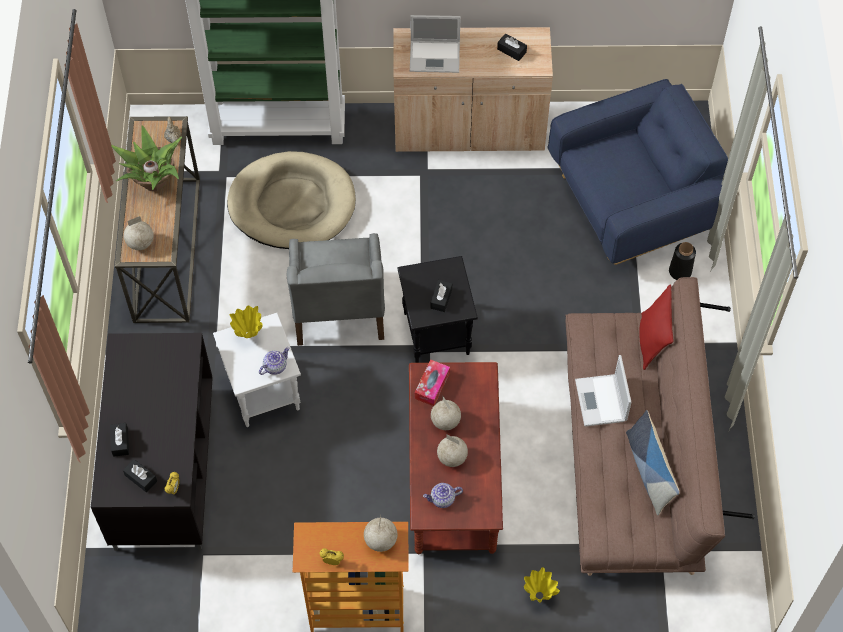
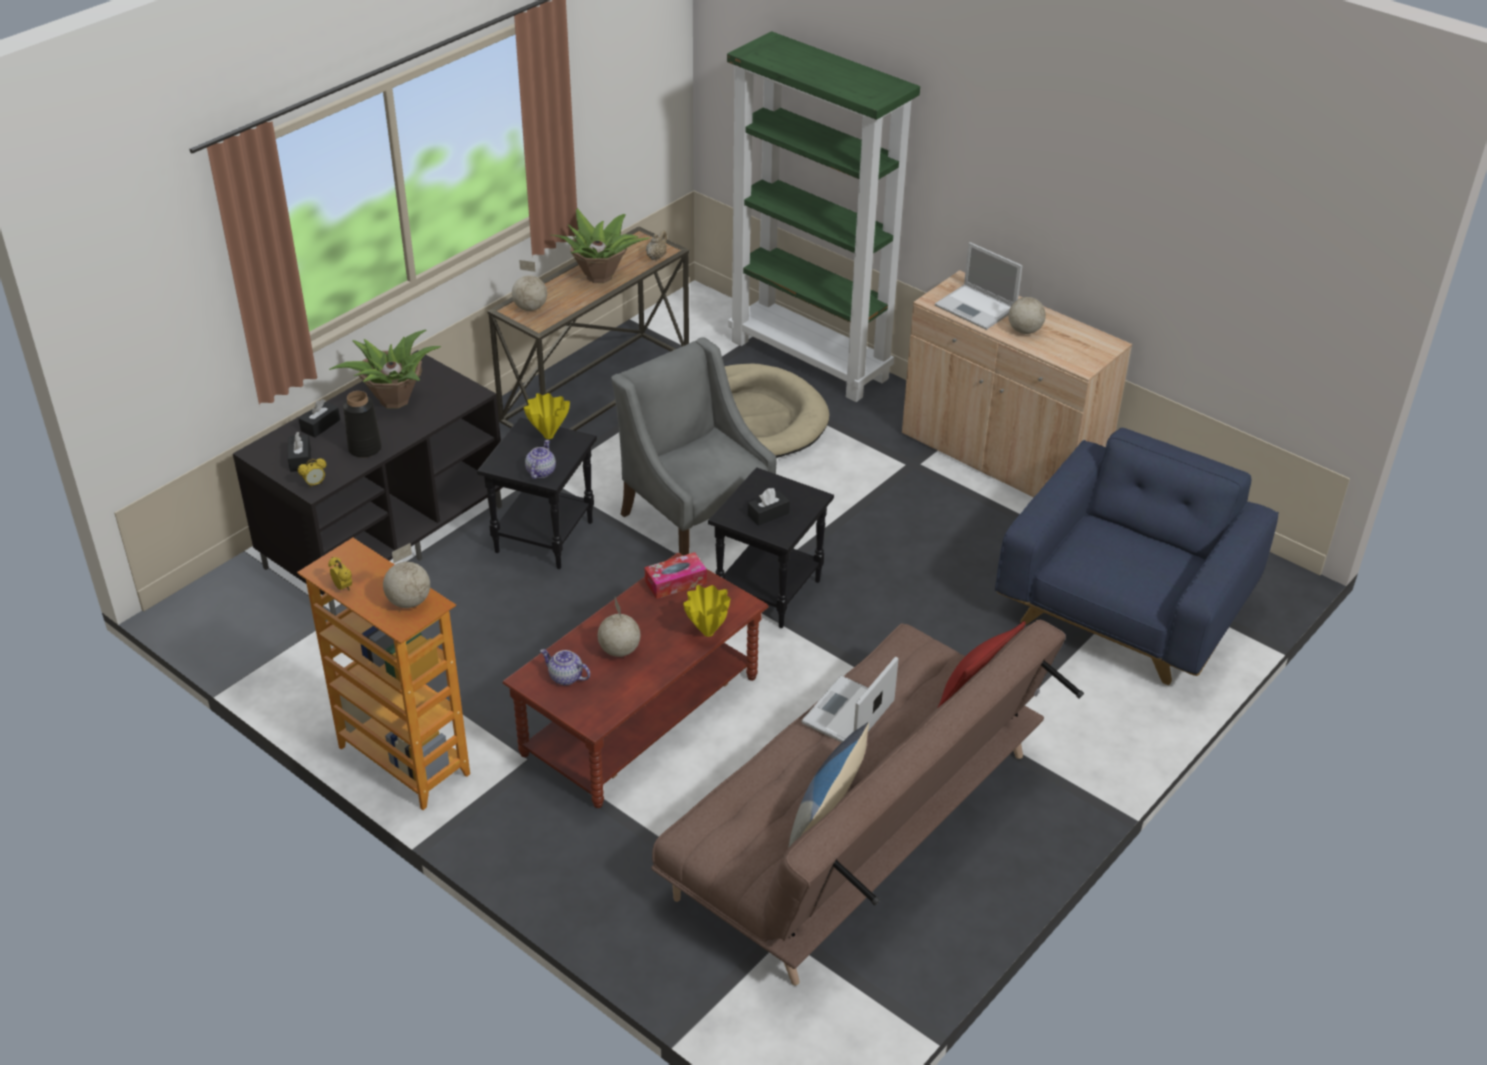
camera: 40 degrees right, 20 degrees down
(142, 387) = (393, 400): none -> potted plant
(262, 392) = (543, 536): white side table -> black side table
(275, 366) = (540, 471): teapot -> teapot turned 75 degrees counterclockwise
(338, 309) = (695, 517): grey armchair -> grey armchair turned 105 degrees clockwise
(445, 422) = (651, 618): globe -> globe (1024, 331)
(511, 51) = (1065, 341): black tissue box -> none
(538, 595) = (598, 879): yellow vase -> yellow vase (707, 632)
(634, 200) = (1125, 609): blue armchair -> blue armchair turned 75 degrees counterclockwise
(680, 271) = (1109, 699): black vase -> black vase (365, 448)

